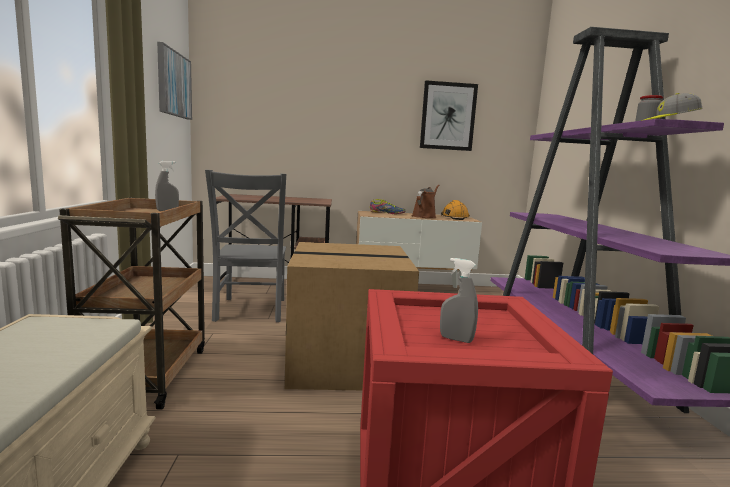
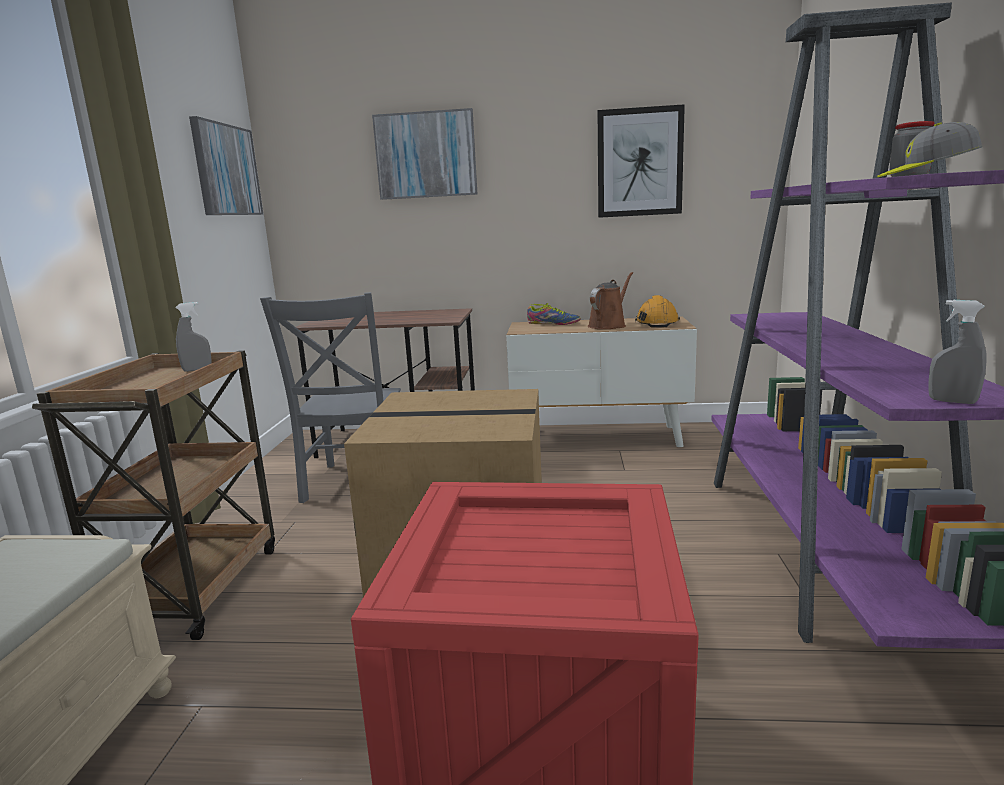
camera: 10 degrees right, 5 degrees up
(311, 94) = (426, 155): none -> picture
(456, 339) = (509, 571): grey spray bottle -> grey spray bottle (952, 401)

